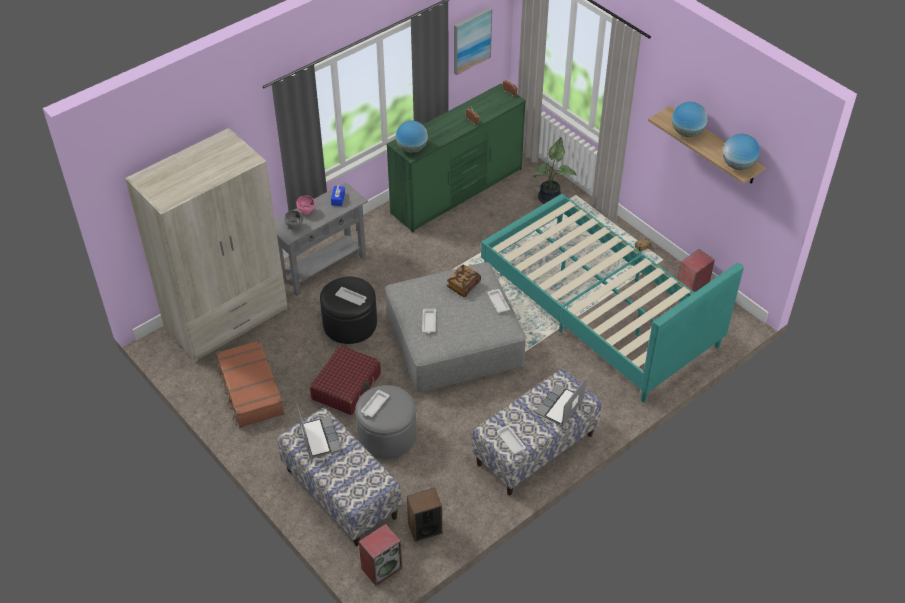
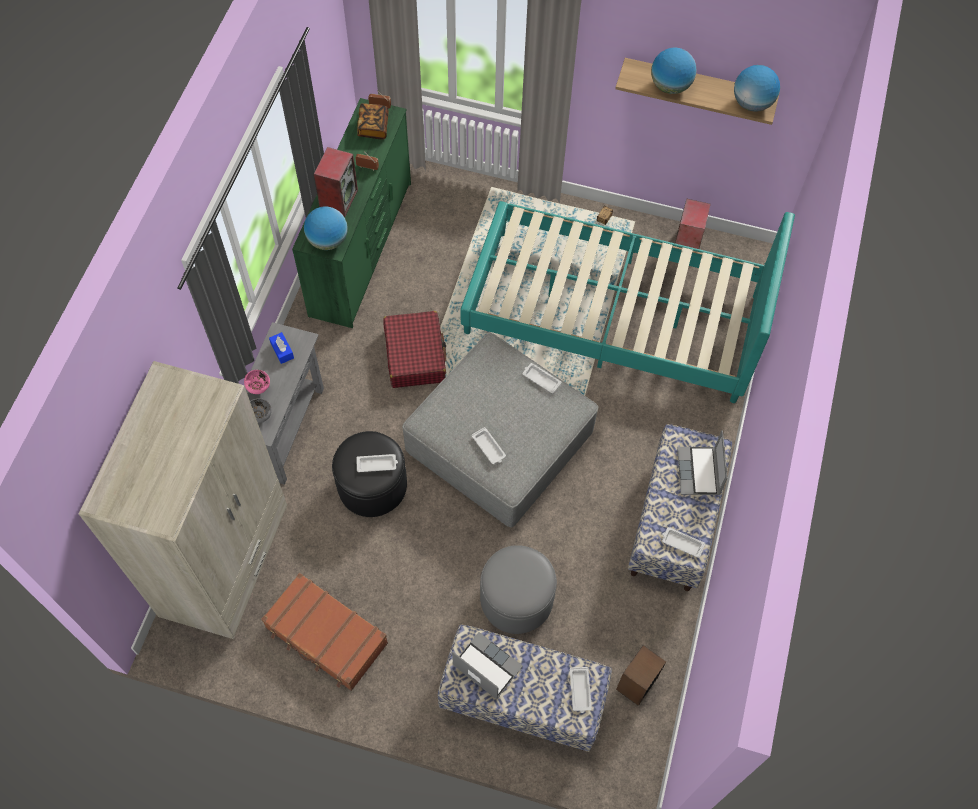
camera: 35 degrees left, 15 degrees up
(346, 386) = (428, 566): red suitcase -> red suitcase (415, 355)
(374, 405) = (508, 586): white tray -> white tray (580, 690)
(382, 568) = (629, 757): speaker -> speaker (338, 199)
(463, 286) = (490, 379): book -> book (373, 127)
(471, 40) = (320, 66): picture -> none
(551, 198) = (468, 205): potted plant -> none

